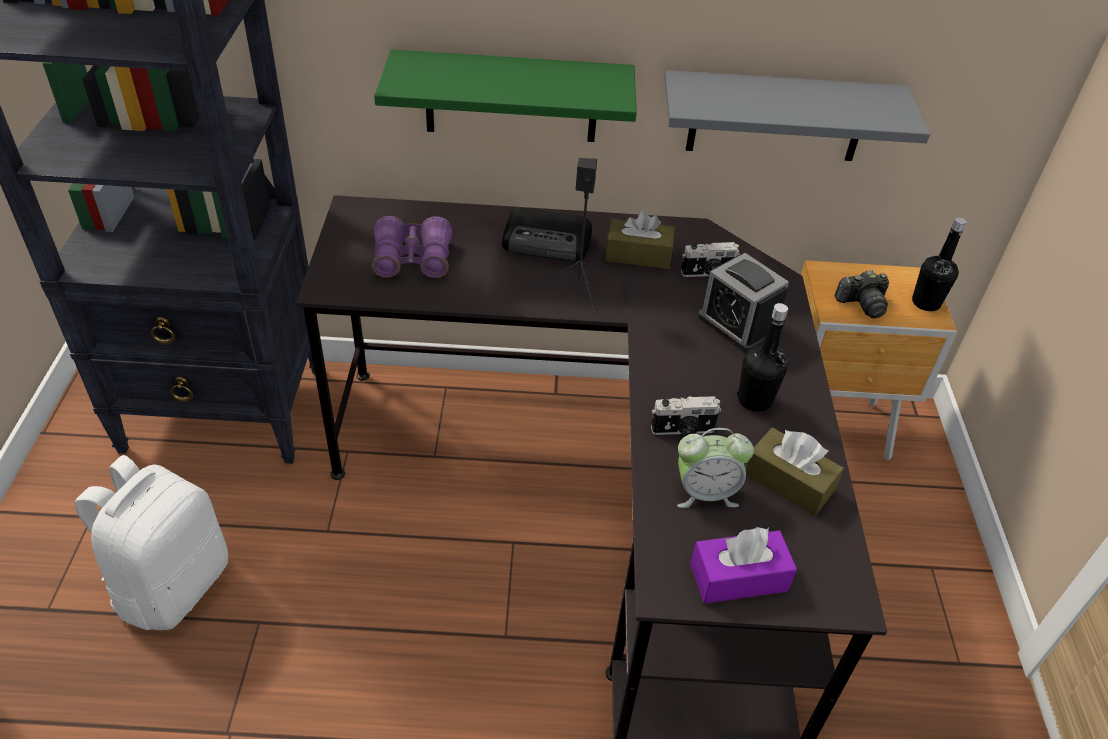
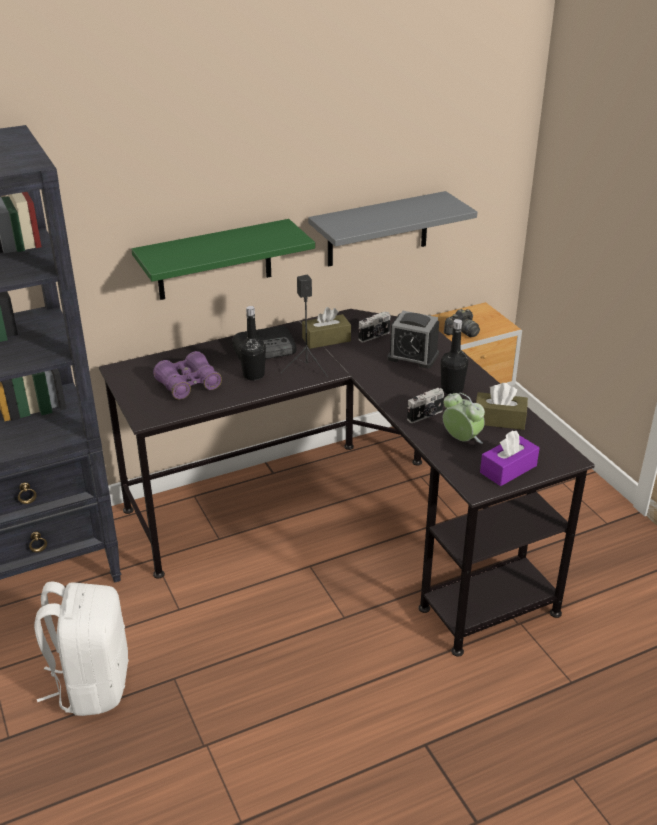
camera: 25 degrees left, 10 degrees down
(705, 493) = (461, 439): alarm clock -> alarm clock turned 105 degrees counterclockwise
(925, 303) = (495, 320): black bottle -> black bottle (253, 375)

